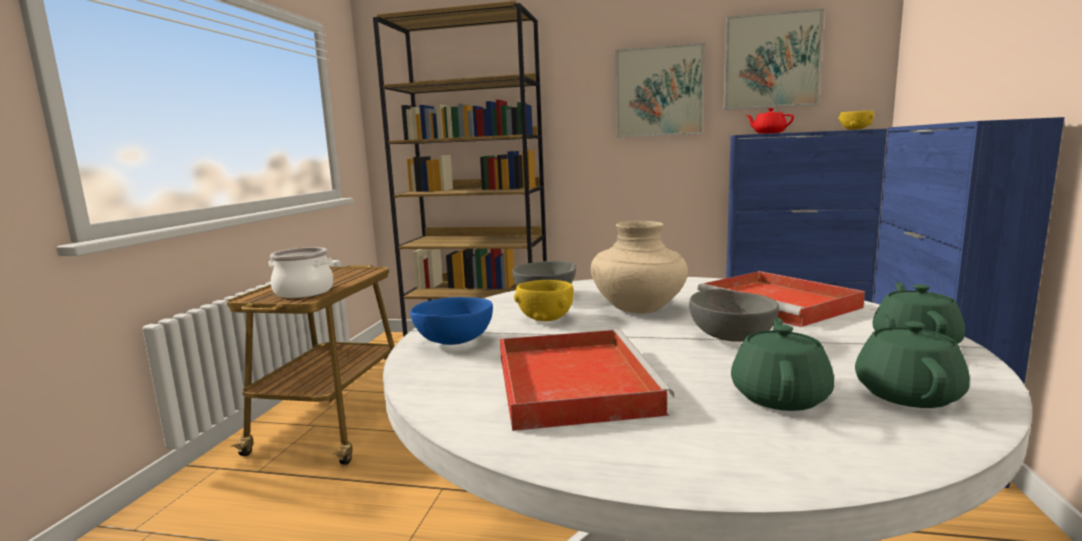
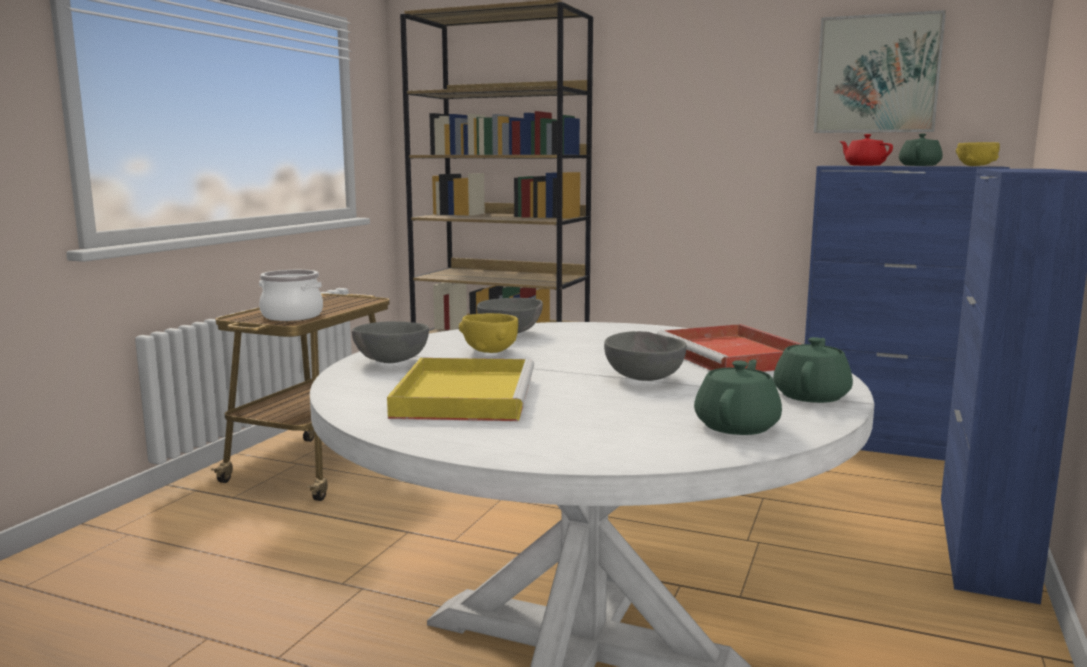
camera: 10 degrees right, 0 degrees up
(452, 342) = (389, 362): blue bowl -> grey bowl
(572, 382) = (464, 395): red tray -> yellow tray
(639, 309) = (588, 350): beige vase -> none
(659, 92) = (735, 107): picture -> none
(780, 396) = (626, 418): green teapot -> green teapot (919, 165)

